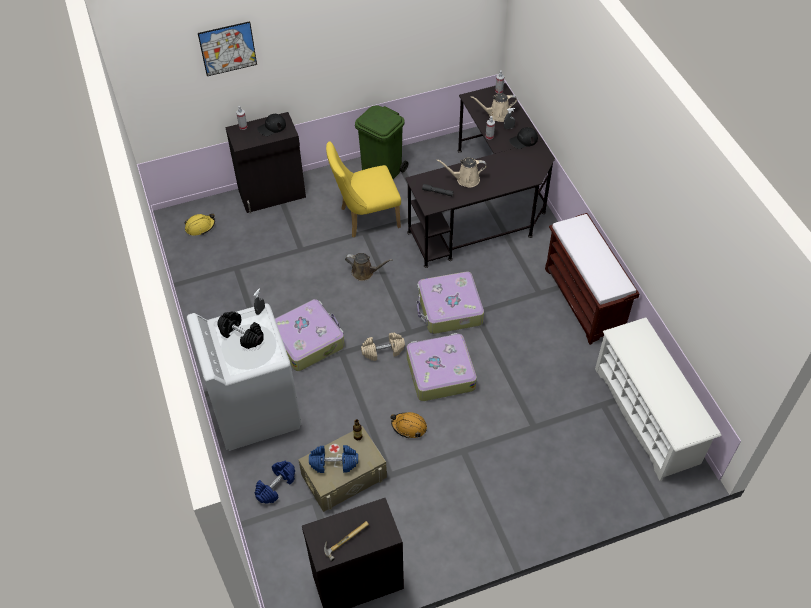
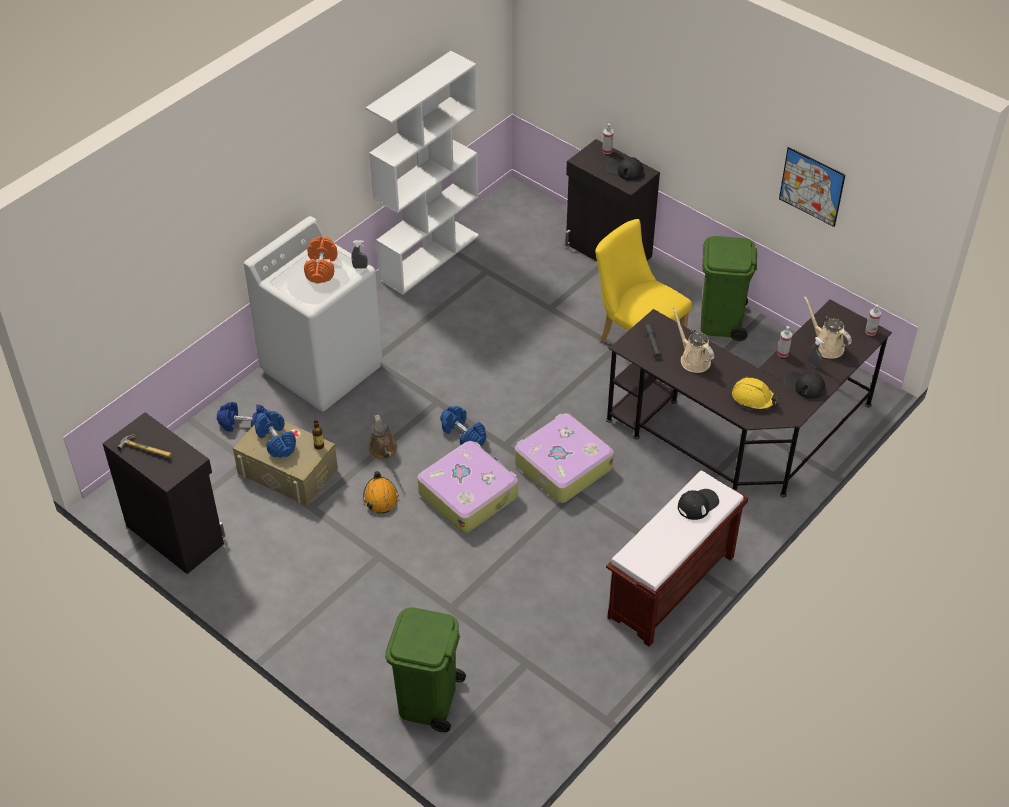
camera: 60 degrees right, 5 degrees down
(193, 294) = (429, 257): none -> white bookcase
(200, 227) = (518, 219): yellow hard hat -> yellow hard hat (753, 398)
(227, 48) = (620, 53): picture -> picture (811, 186)
(242, 335) = (321, 268): black dumbbell -> orange dumbbell
(308, 340) = (434, 368): suitcase -> none
(365, 272) = (559, 373): brown watering can -> brown watering can (383, 451)
(383, 351) = (463, 434): beige dumbbell -> blue dumbbell
(581, 238) = (698, 504): none -> black cap
(606, 475) = (428, 701): none -> green trash can
(647, 416) = (539, 714): white shoe rack -> none

